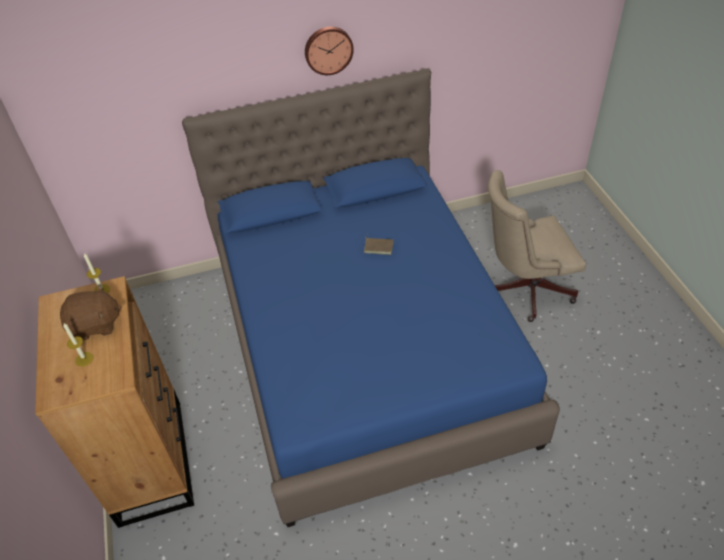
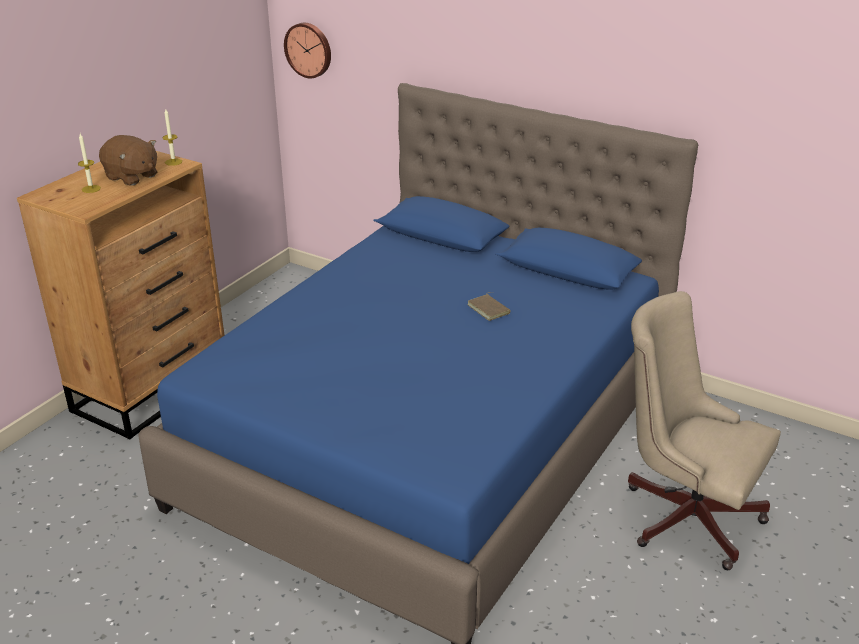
camera: 45 degrees right, 15 degrees down
(328, 49) = (578, 66): wall clock -> wall clock (309, 49)

